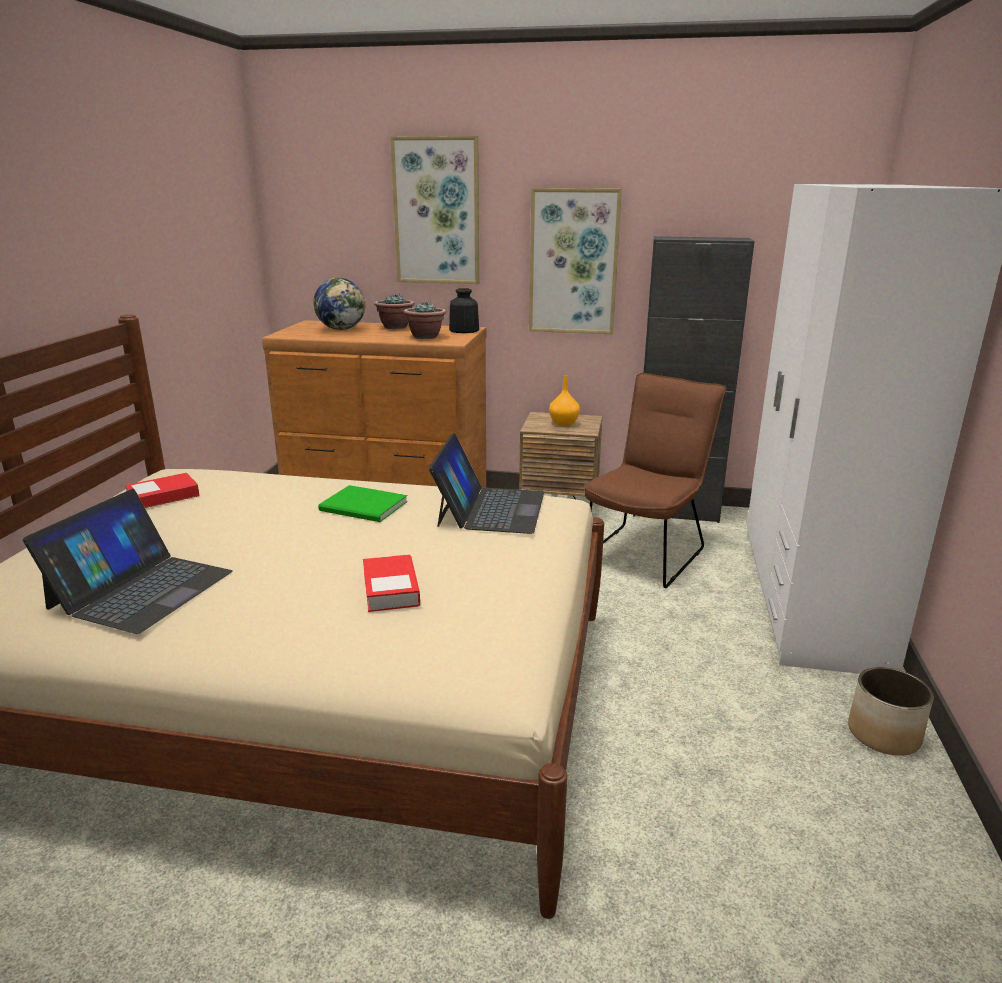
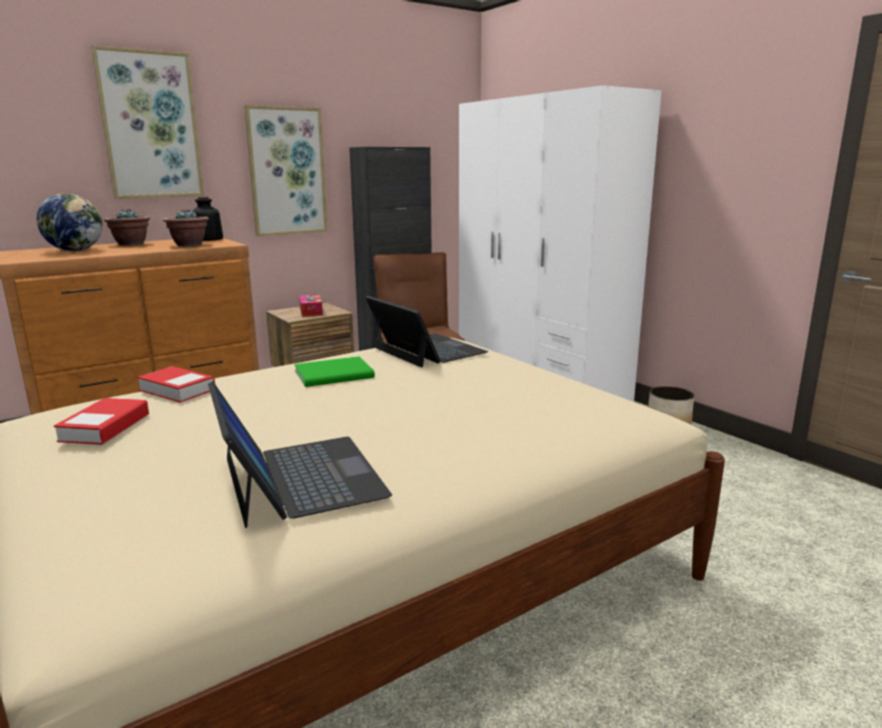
camera: 45 degrees left, 5 degrees down
(391, 589) = (490, 401): book -> book (177, 390)
(563, 423) = (311, 311): orange vase -> tissue box

